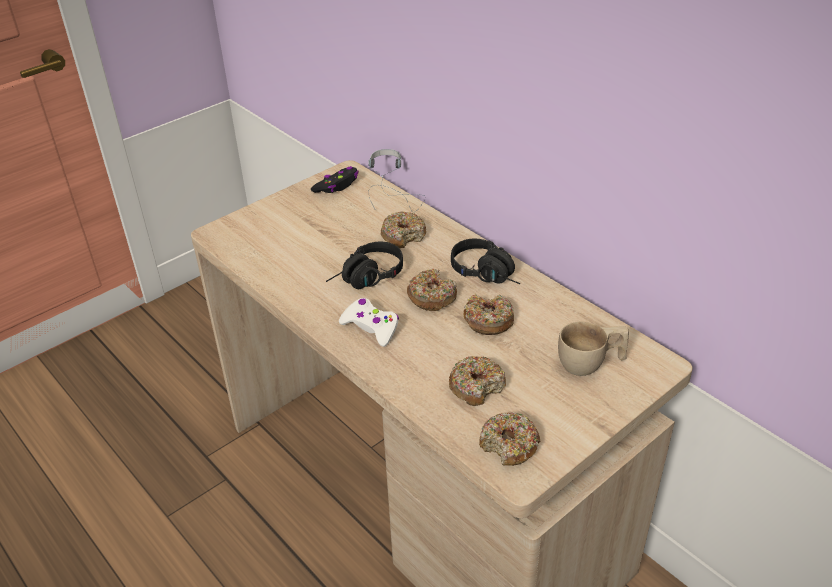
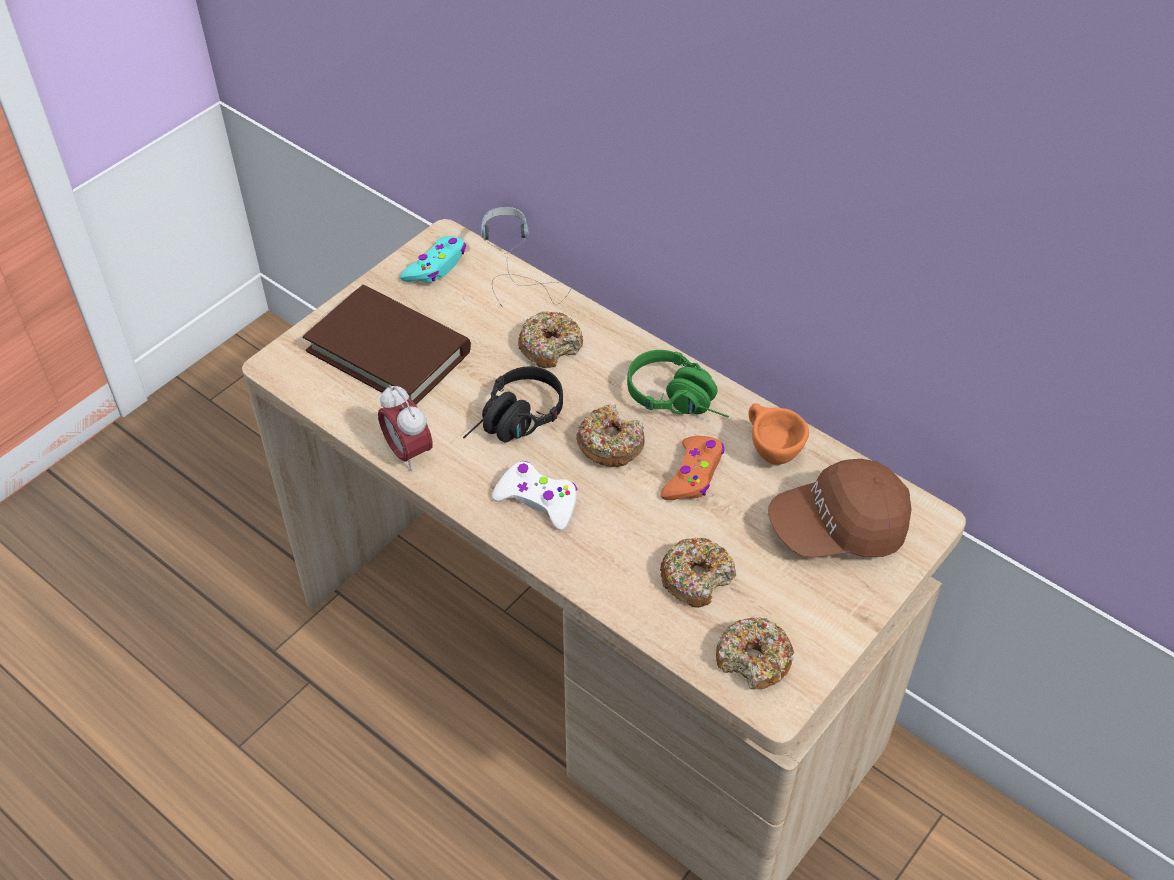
camera: 10 degrees left, 10 degrees up
(287, 290) = (408, 452): none -> alarm clock
(291, 231) = (388, 351): none -> brown book
(337, 186) = (436, 267): black game controller -> turquoise game controller
(488, 321) = (693, 475): donut -> orange game controller
(489, 274) = (681, 400): black headphones -> green headphones
(548, 311) = (769, 451): none -> orange cup
(591, 364) = (837, 528): beige cup -> brown cap

